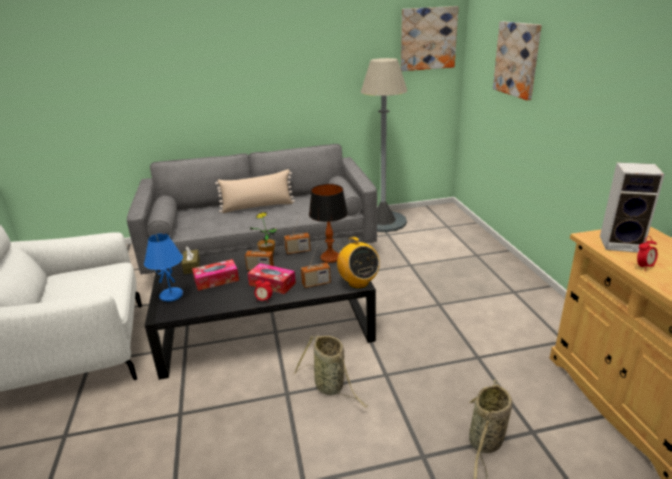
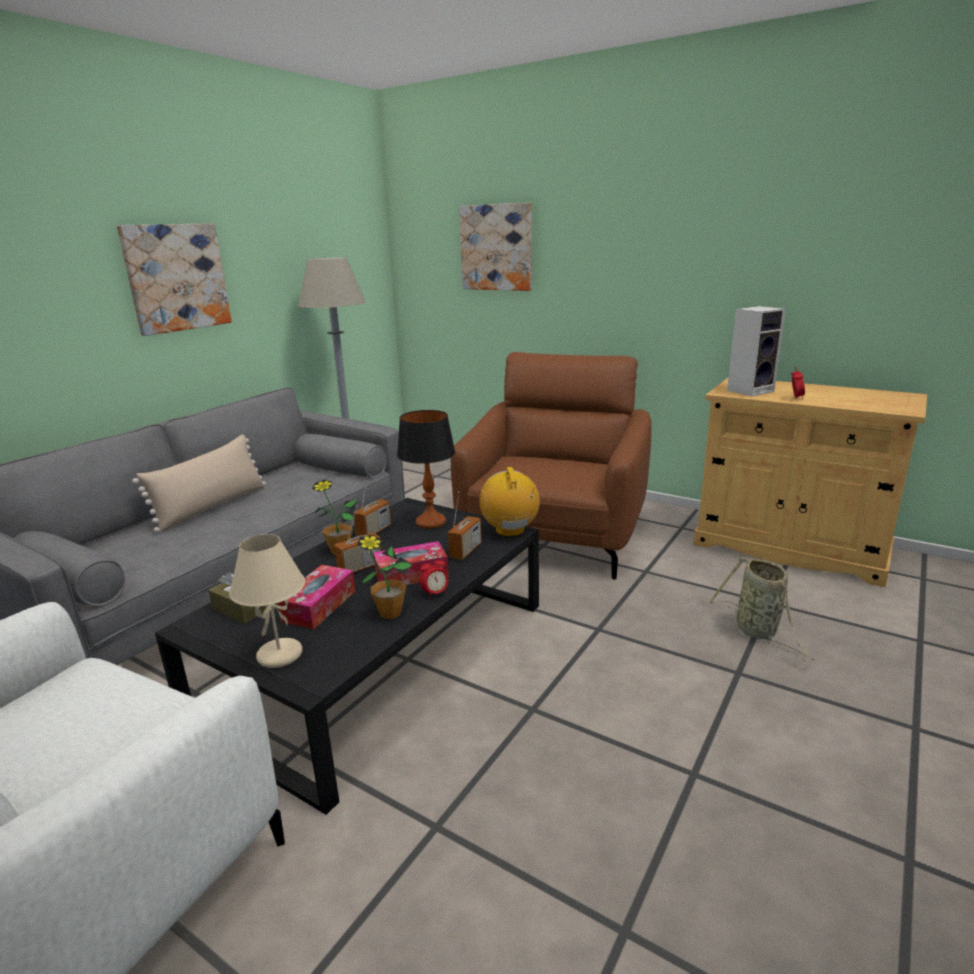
camera: 45 degrees left, 5 degrees down
(172, 295) = (280, 654): blue table lamp -> beige table lamp
(232, 299) = (390, 613): none -> potted plant
(331, 387) = (568, 672): basket -> none
(358, 282) = (510, 530): radio -> radio turned 120 degrees counterclockwise
(428, 38) = (352, 235): picture -> picture (176, 277)
(457, 301) = (554, 535): none -> brown armchair

